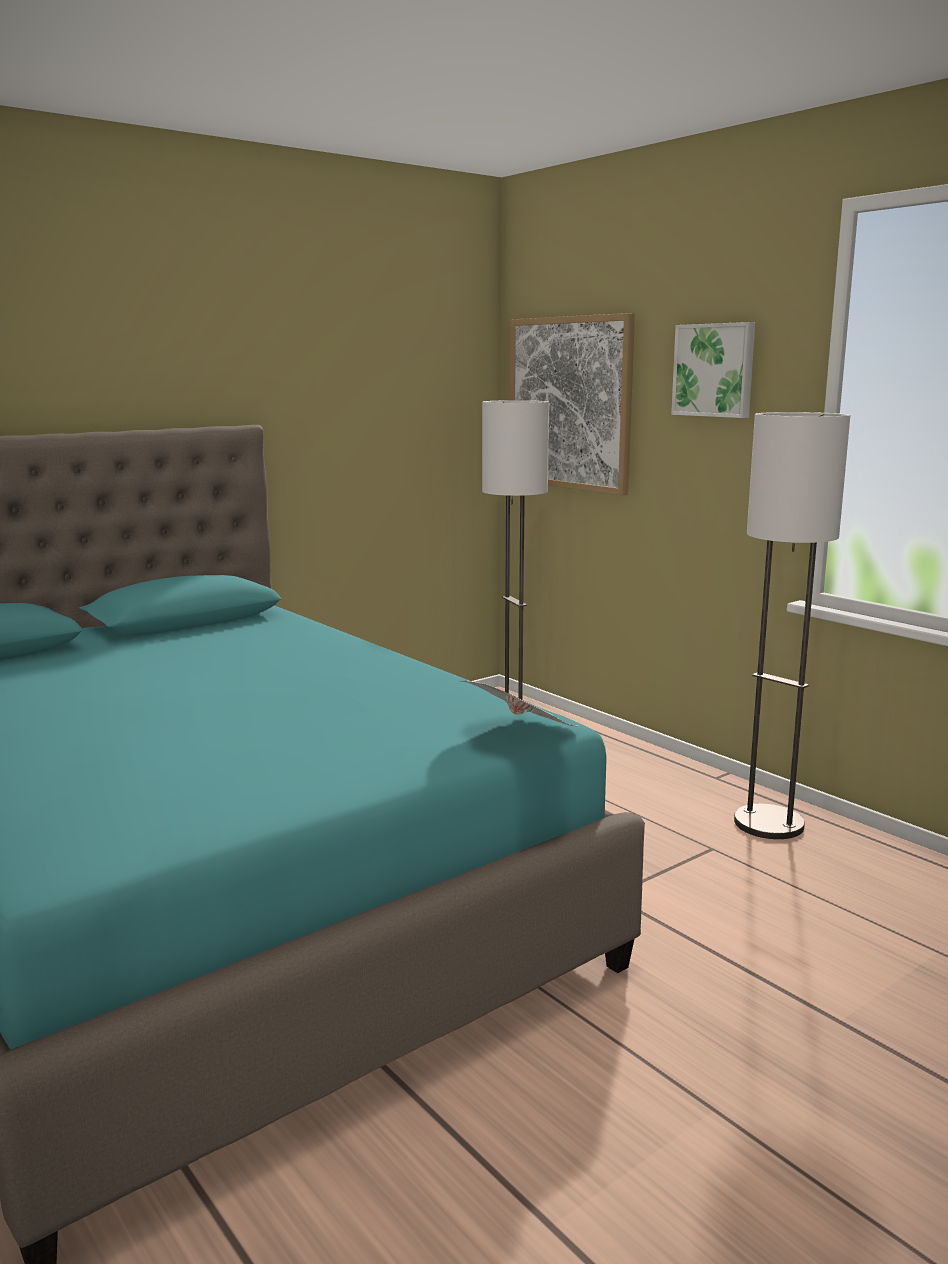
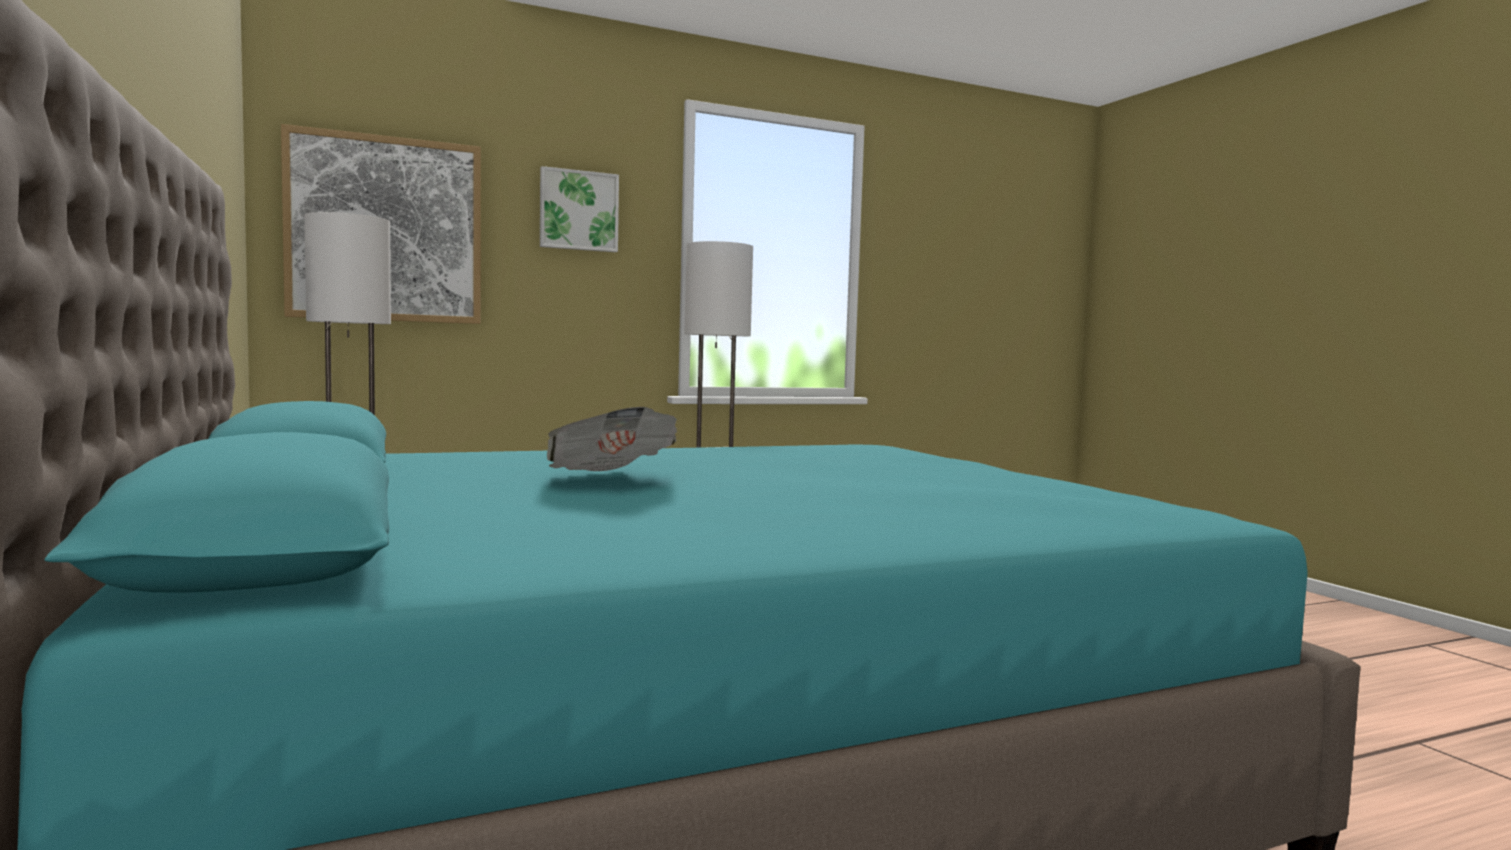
camera: 75 degrees left, 10 degrees down
(522, 735) = (901, 448): newspaper -> newspaper (610, 480)

